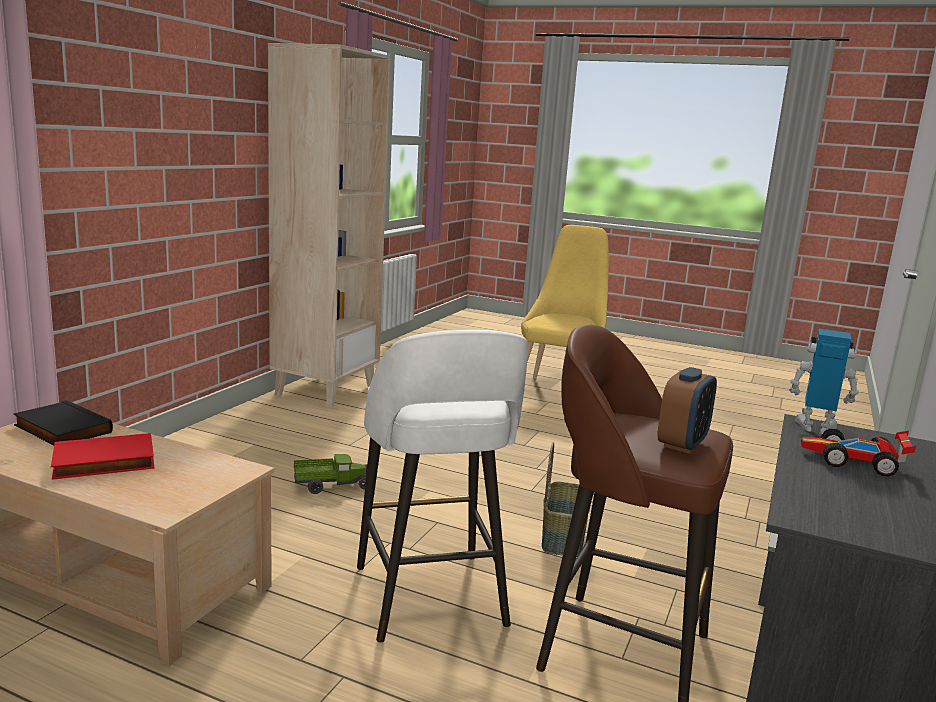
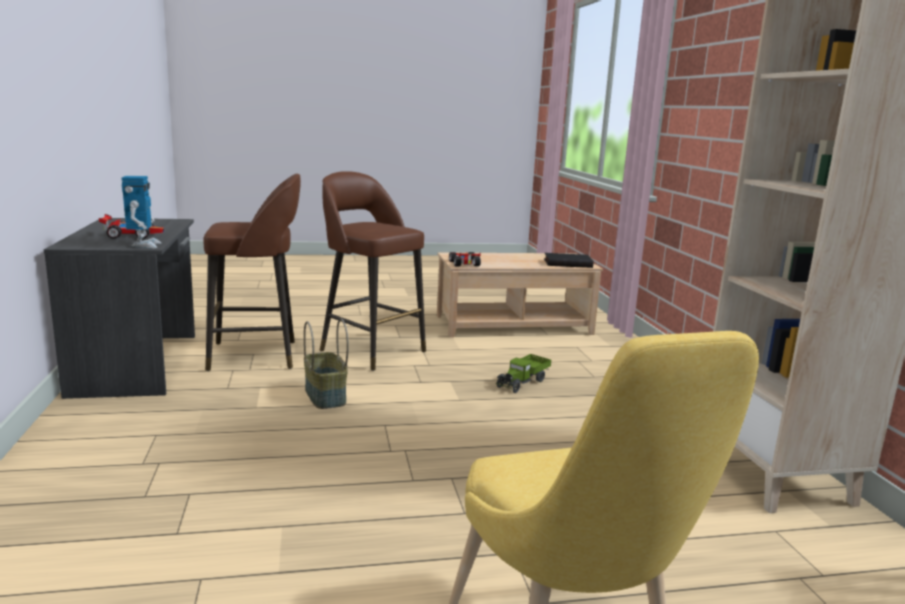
camera: 145 degrees right, 0 degrees up
(103, 463) = (512, 259): red book -> none
(224, 473) = (463, 263): none -> toy car
(430, 599) = (370, 350): white stool -> brown stool
(682, 444) = (232, 223): alarm clock -> none
(815, 427) = (143, 245): toy robot -> toy robot turned 90 degrees counterclockwise

